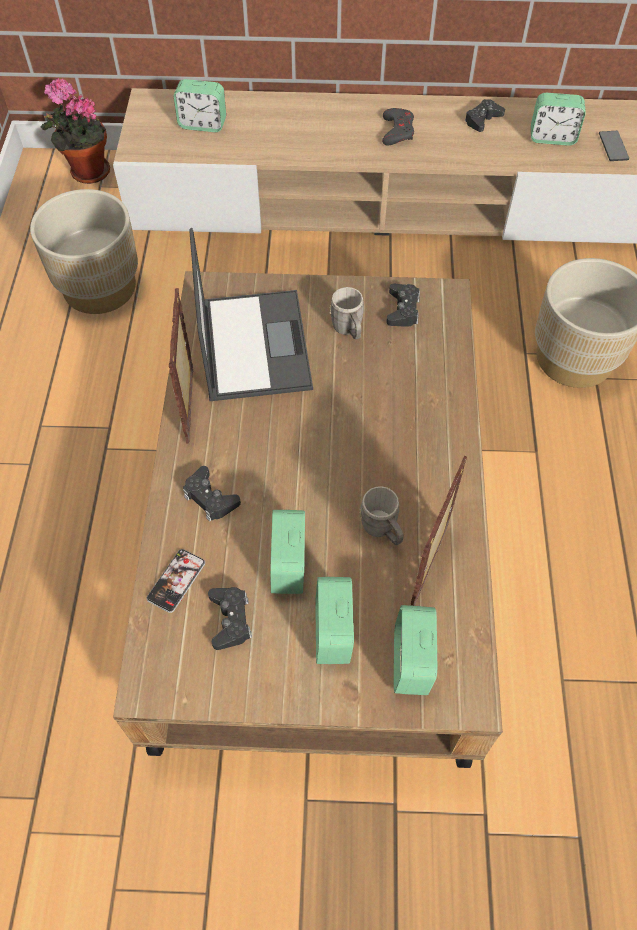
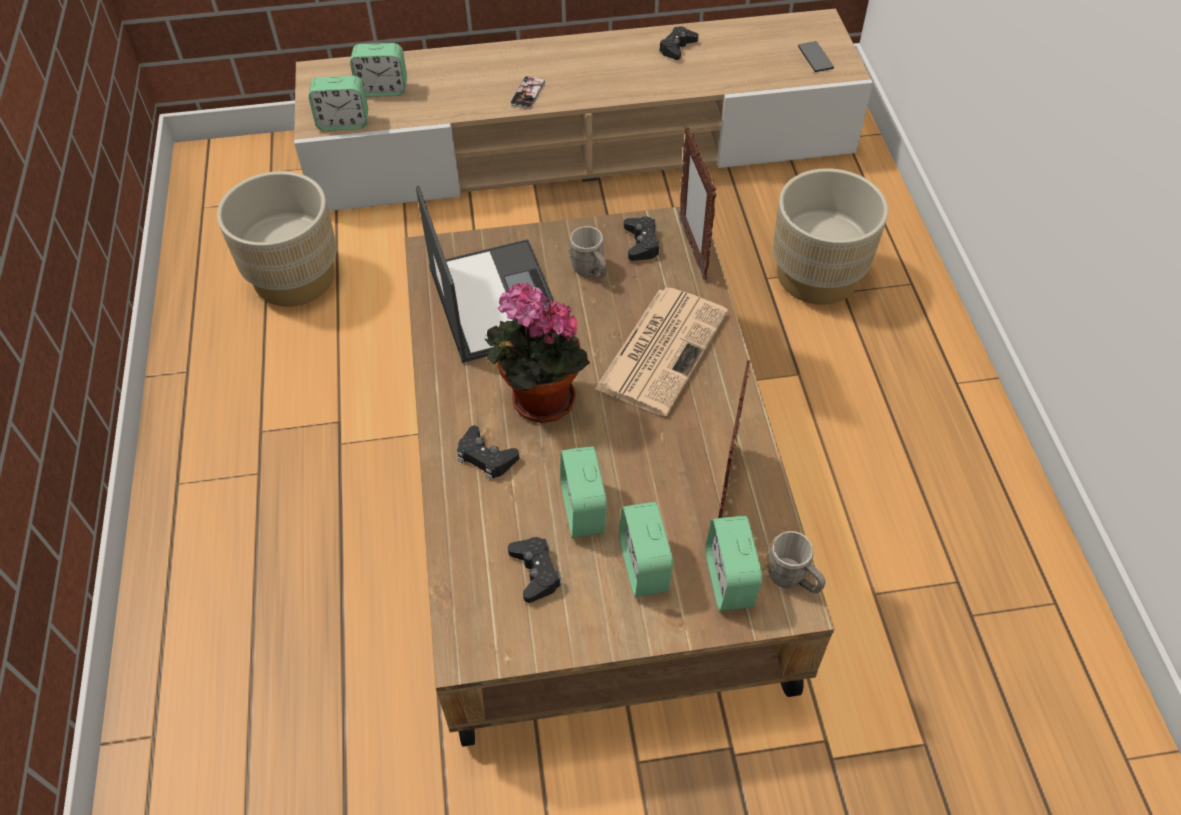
camera: 10 degrees left, 5 degrees down
(86, 172) = (252, 159): potted plant -> potted plant (538, 402)
(176, 581) = (470, 544): phone -> phone (528, 93)
(191, 405) = (443, 369): picture frame -> picture frame (692, 248)
(382, 530) = (670, 459): grey mug -> grey mug (792, 579)
(397, 131) = (591, 70): grey game controller -> none
(399, 418) = (662, 349): none -> newspaper
(552, 137) = (752, 56): alarm clock -> alarm clock (343, 122)

